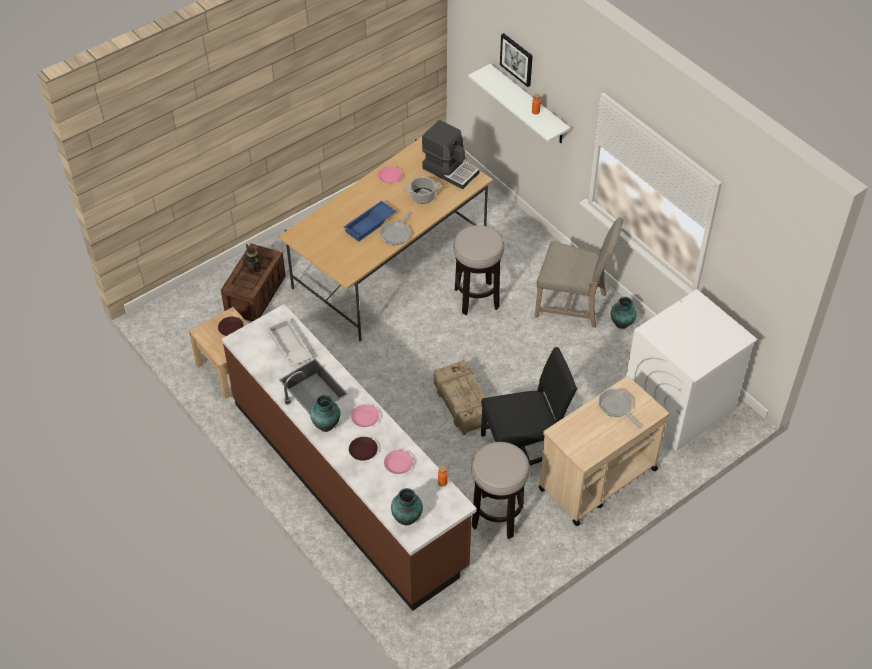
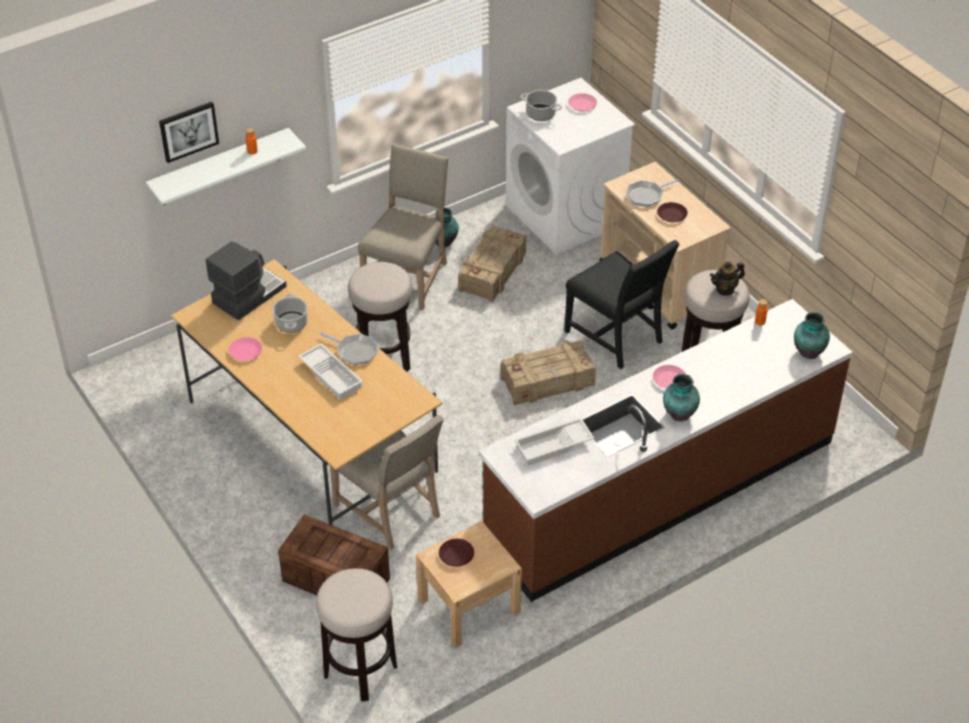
camera: 85 degrees left, 5 degrees down
(178, 315) = (360, 670): none -> stool
(254, 267) = (327, 546): teapot -> teapot (725, 289)
(319, 317) = (391, 511): none -> beige chair
(363, 451) = (717, 383): brown plate -> brown plate (672, 215)
(370, 224) = (332, 375): blue tray -> white tray
(398, 464) = (736, 355): pink plate -> pink plate (582, 105)
(523, 449) = (617, 337): black chair -> black chair turned 150 degrees clockwise
(591, 359) = (493, 271): none -> crate
(691, 312) = (541, 114): none -> cooking pot

